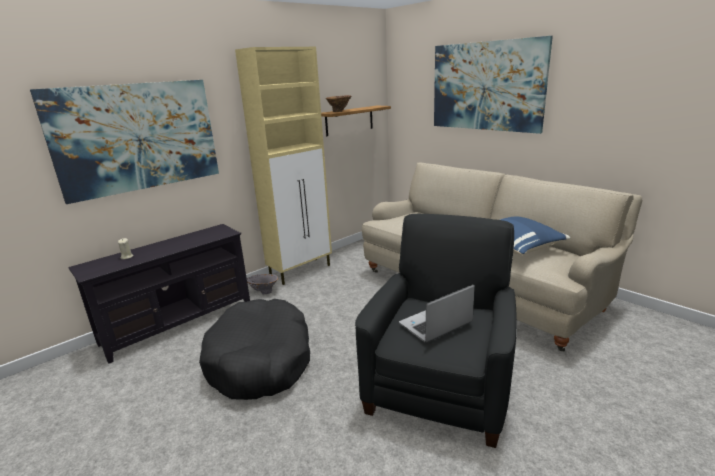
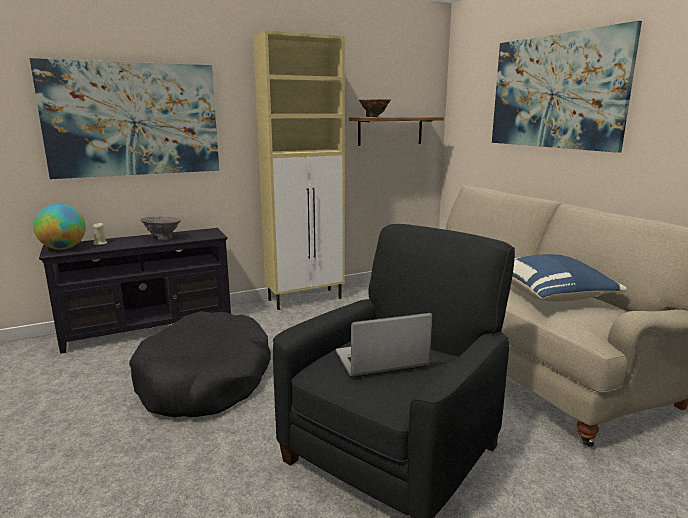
camera: 15 degrees right, 5 degrees down
(94, 268) = (63, 248): none -> globe
(263, 292) = (252, 313): grey vase -> grey vase (162, 238)

